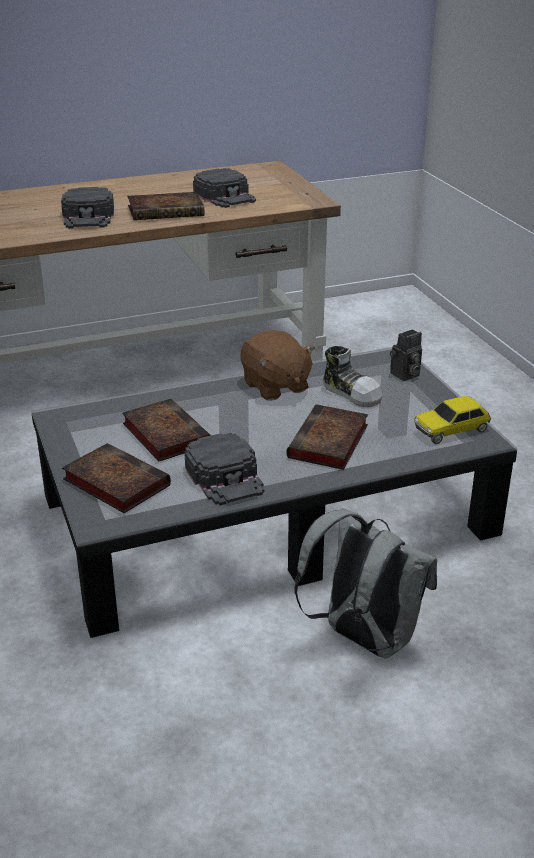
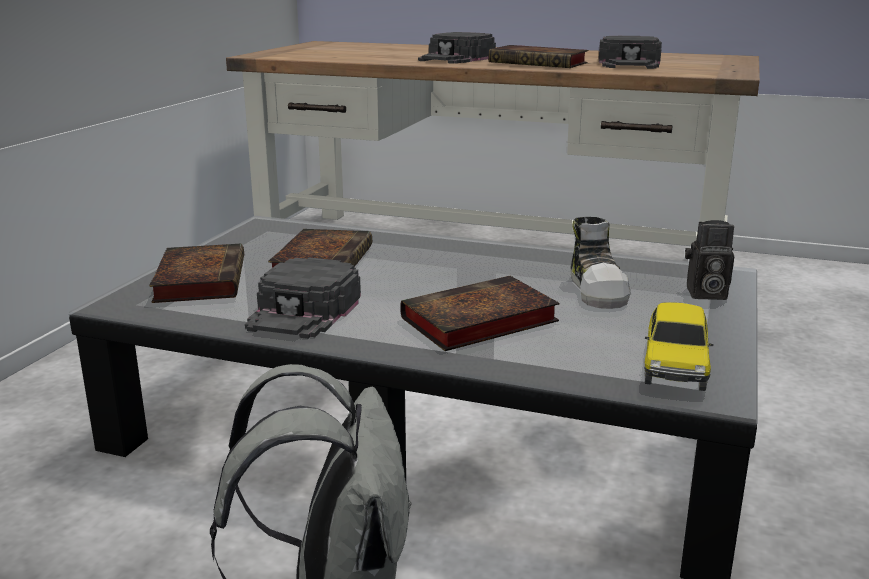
camera: 40 degrees right, 10 degrees down
(275, 387) = (514, 260): brown plush toy -> none
(451, 430) = (675, 364): toy car -> toy car turned 90 degrees counterclockwise

